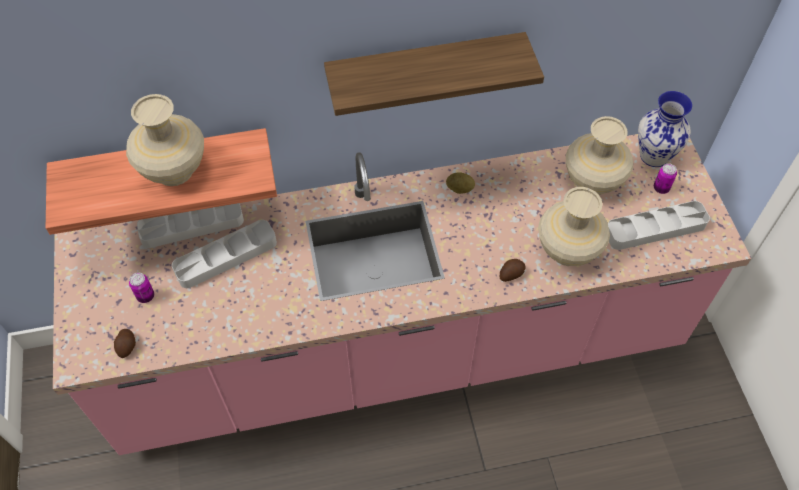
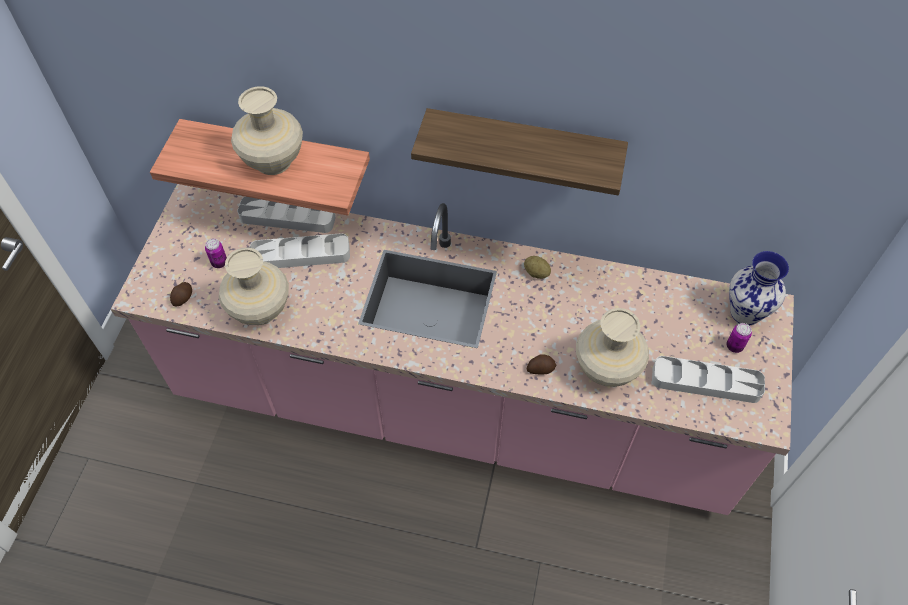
camera: 25 degrees right, 0 degrees up
(591, 182) = (667, 314): beige vase -> beige vase (259, 310)

